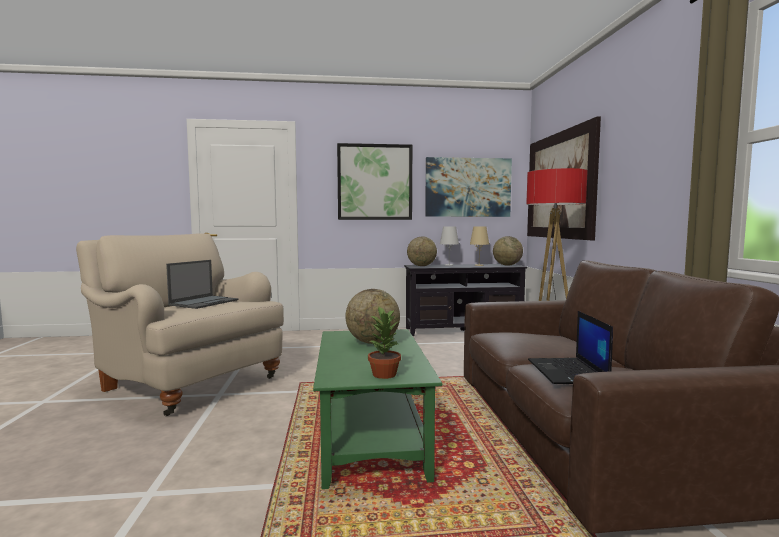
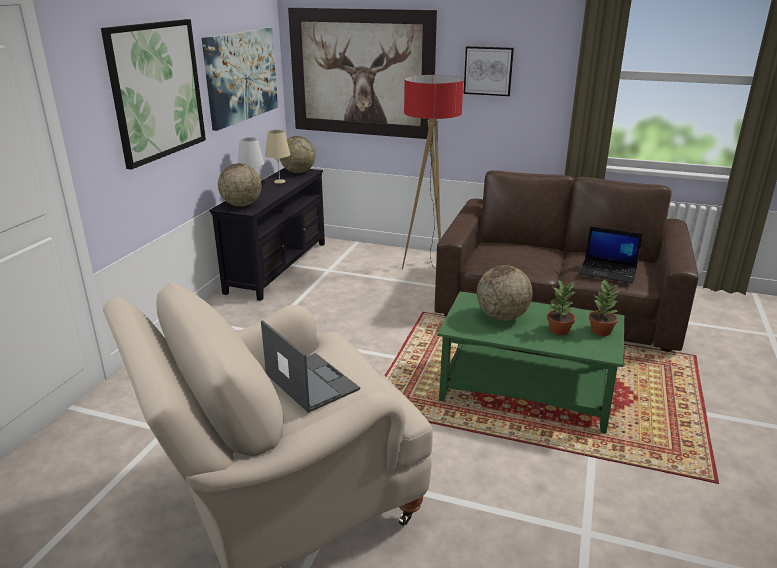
camera: 65 degrees left, 20 degrees up
(366, 360) = (559, 330): none -> potted plant
(632, 164) = (488, 71): none -> picture

